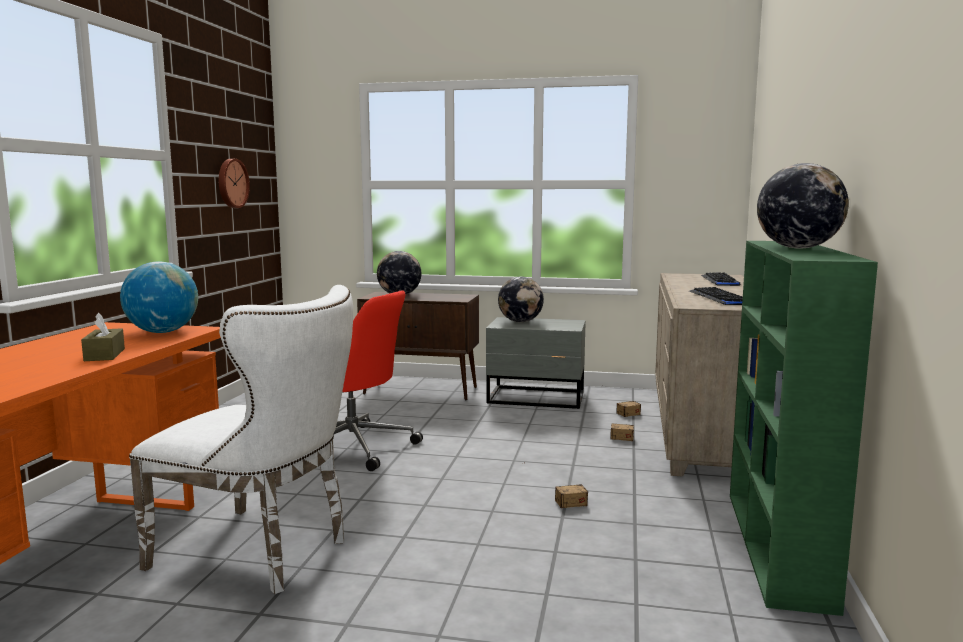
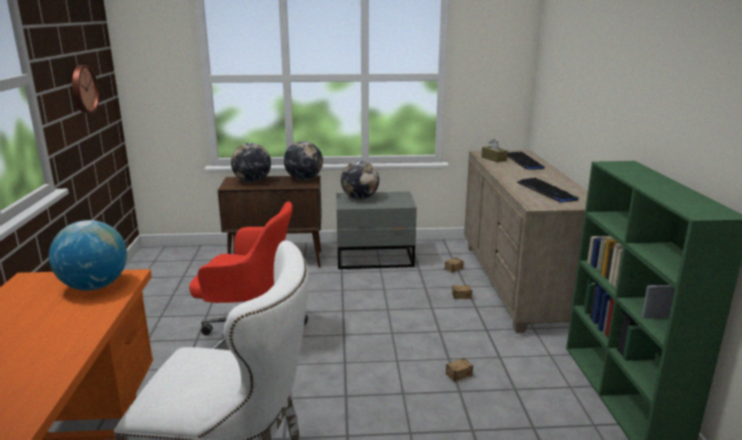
camera: 15 degrees left, 10 degrees up
(104, 355) = (66, 338): brown tissue box -> brown tissue box (493, 159)
(798, 248) = (656, 184): globe -> globe (304, 179)

